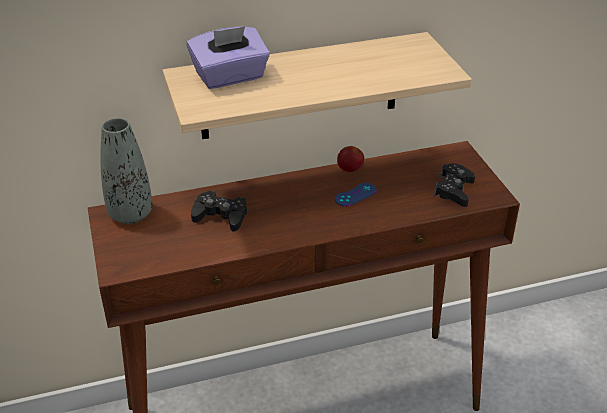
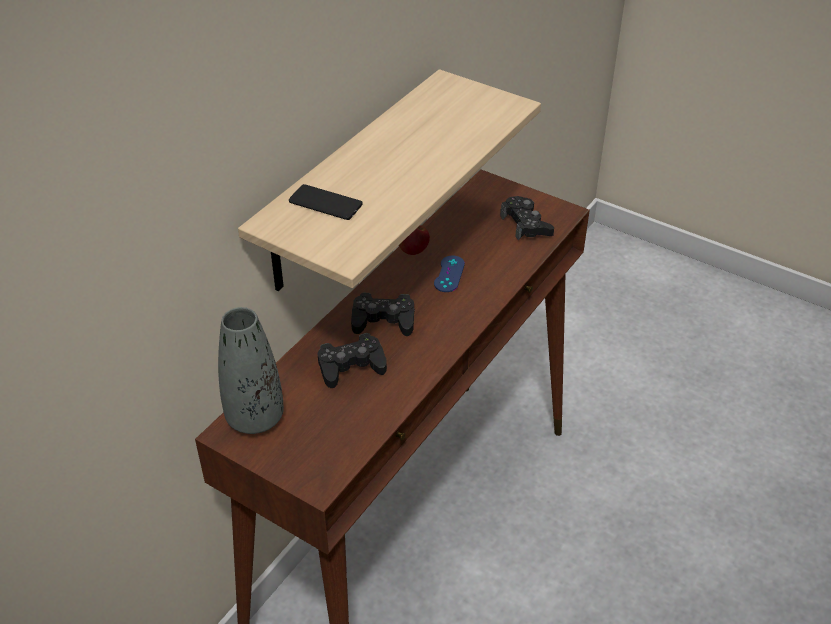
camera: 40 degrees left, 5 degrees up
(230, 77) = (325, 203): purple tissue box -> phone
(275, 200) = (383, 320): none -> black game controller

